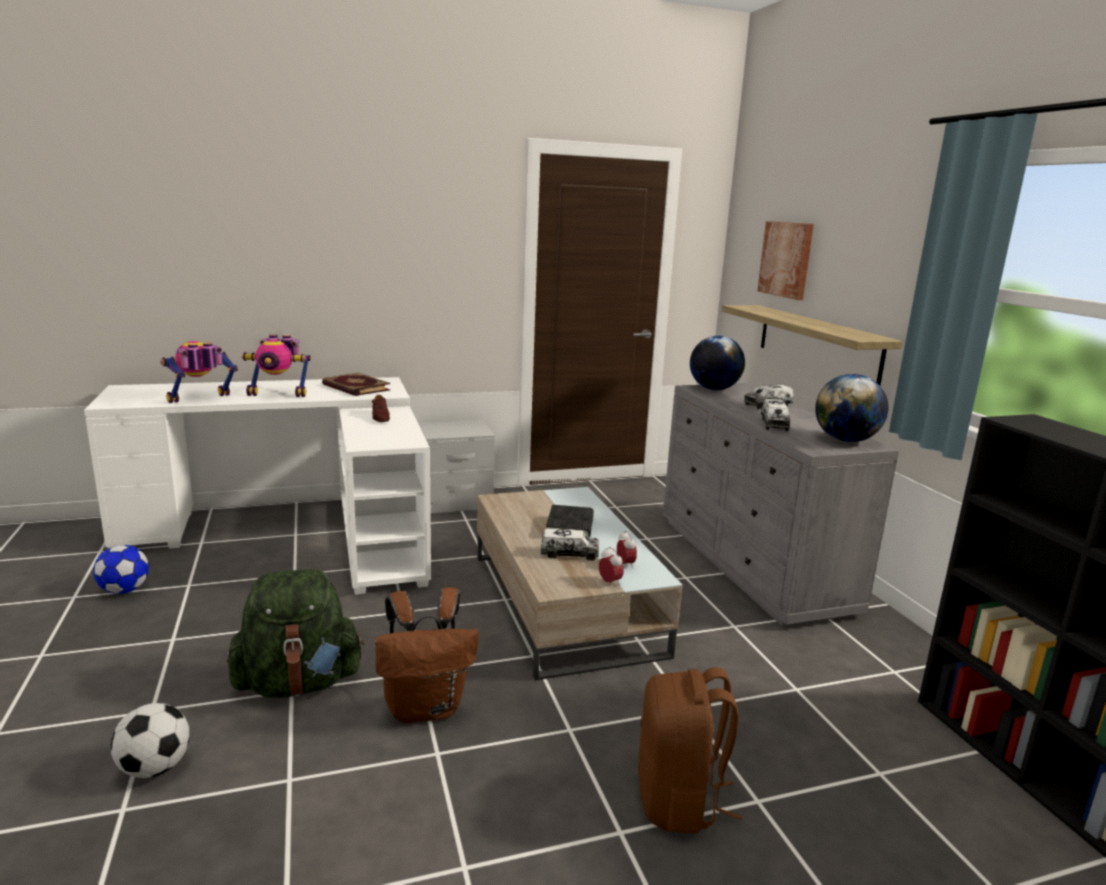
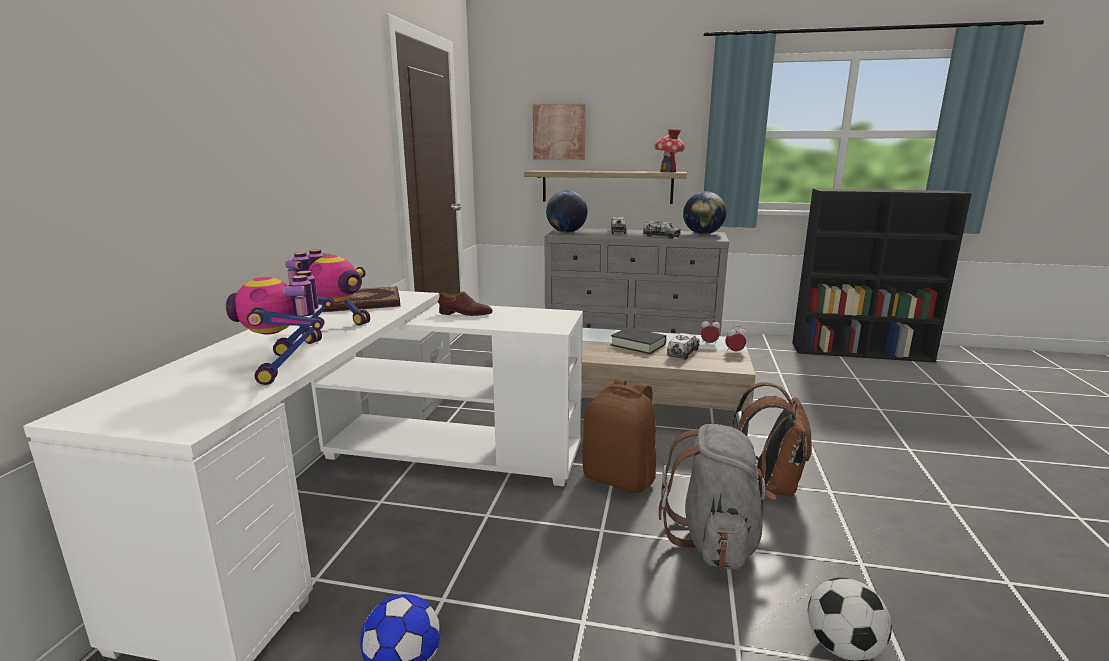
camera: 60 degrees left, 0 degrees up
(299, 683) = (715, 540): green backpack -> grey backpack
(679, 800) = (880, 427): brown backpack -> brown backpack (620, 478)
(863, 335) = (668, 171): none -> toy house

